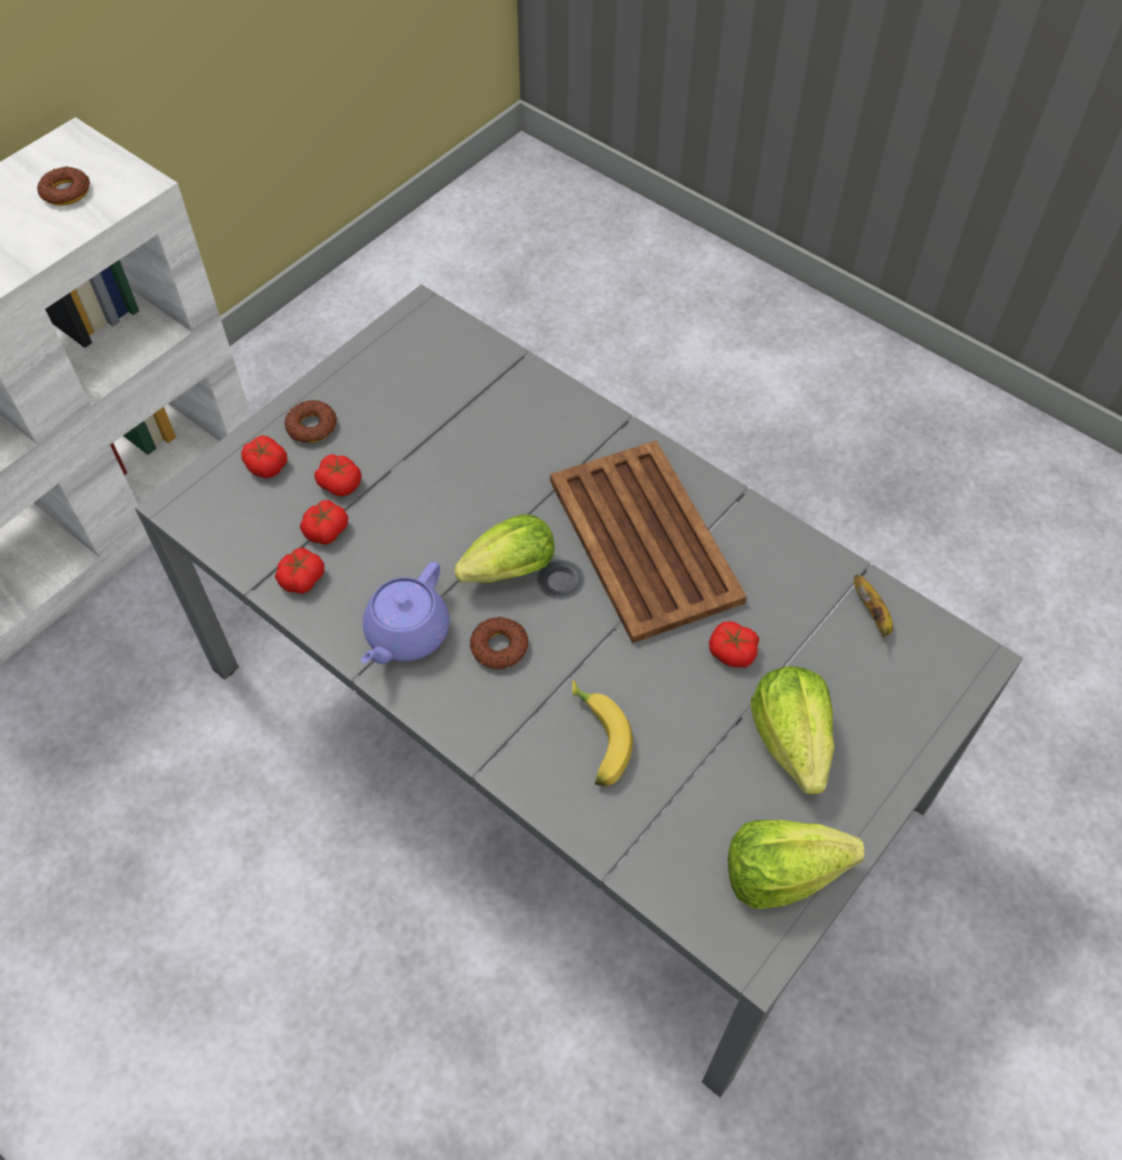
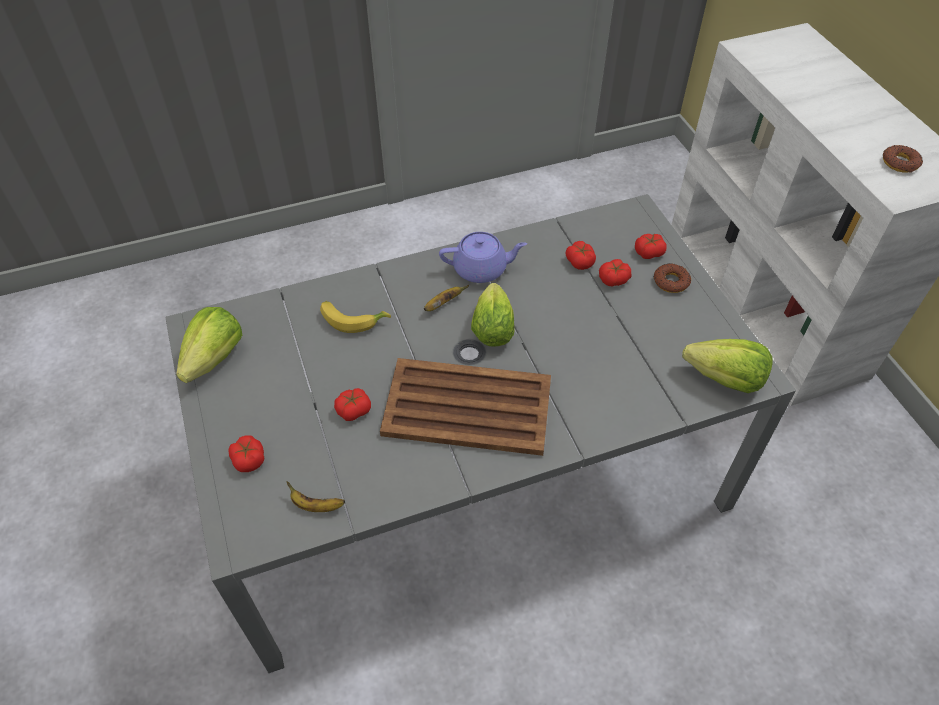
camera: 120 degrees right, 5 degrees down
(302, 578) = (550, 241): tomato -> tomato (249, 459)
(406, 634) = (481, 269): purple teapot -> purple teapot turned 120 degrees clockwise
(499, 647) = (443, 303): donut -> banana
(791, 740) = (276, 406): lettuce -> lettuce (725, 379)

